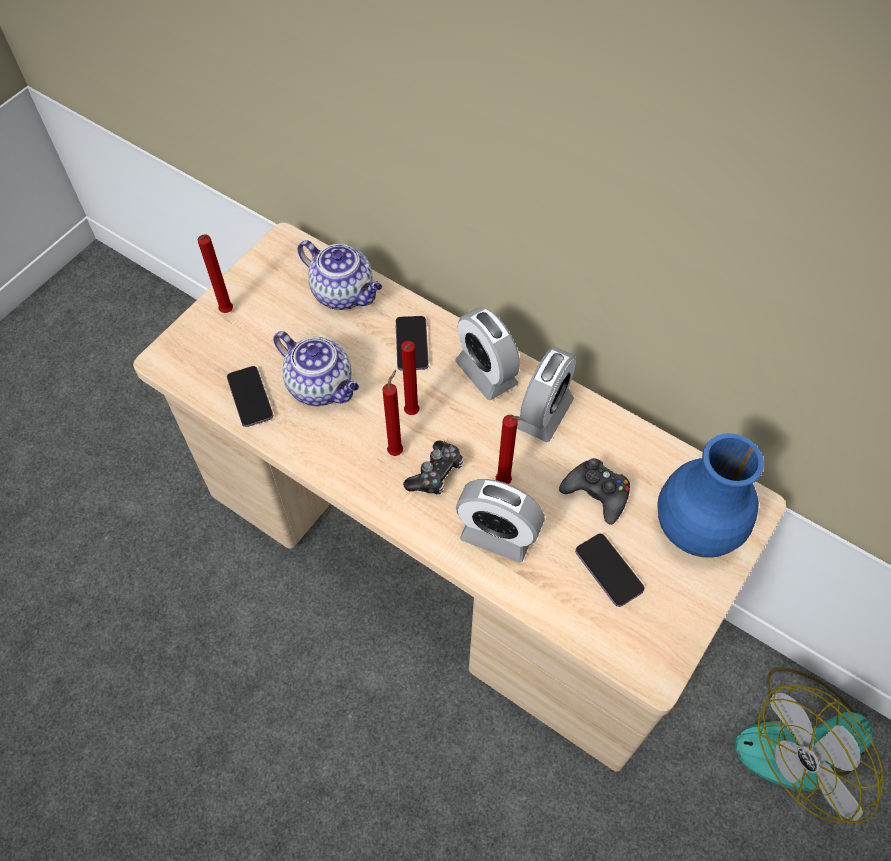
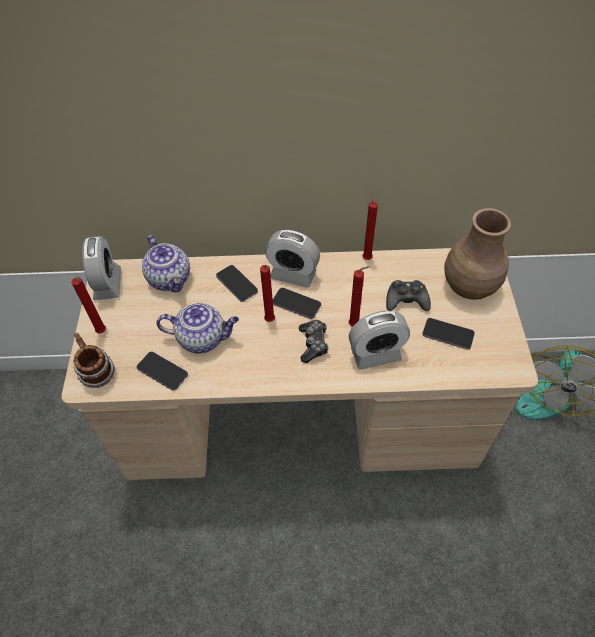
camera: 35 degrees left, 5 degrees down
(186, 355) = (96, 373): none -> mug
(344, 293) = (170, 279): teapot -> teapot turned 60 degrees clockwise
(397, 450) = (280, 345): red candle -> red candle (366, 257)
(458, 412) = (296, 304): none -> phone
(544, 413) = (343, 277): alarm clock -> alarm clock (107, 284)
(694, 529) = (468, 287): blue vase -> brown vase

